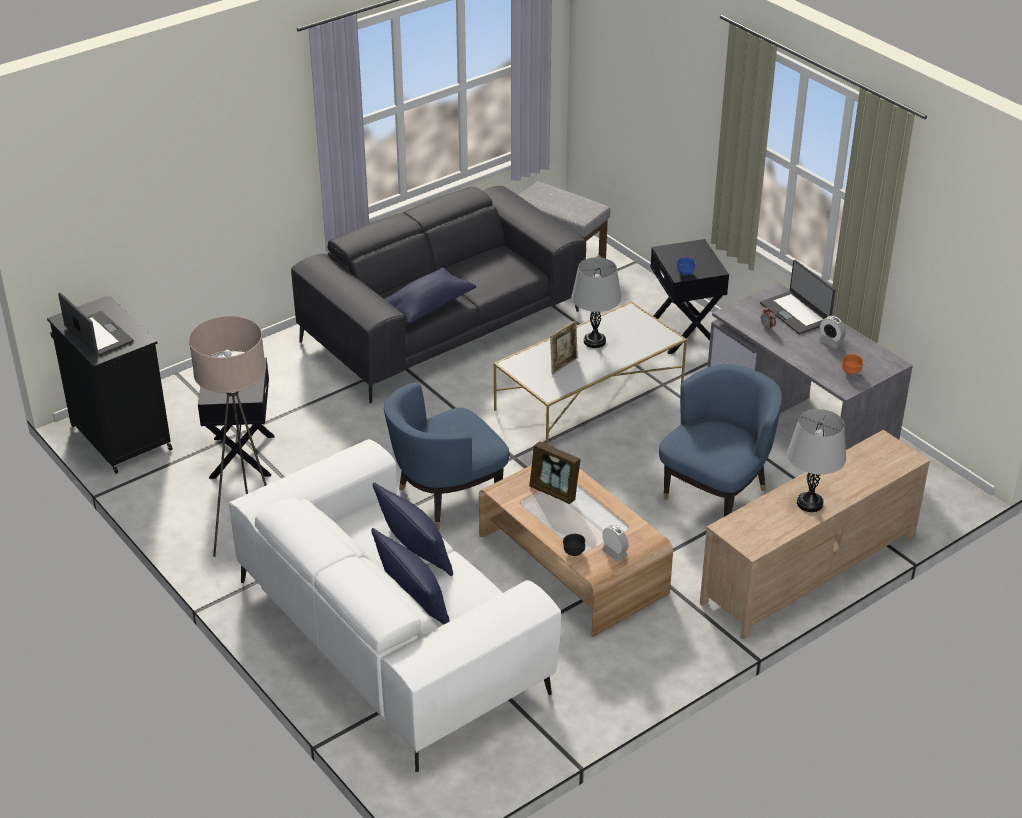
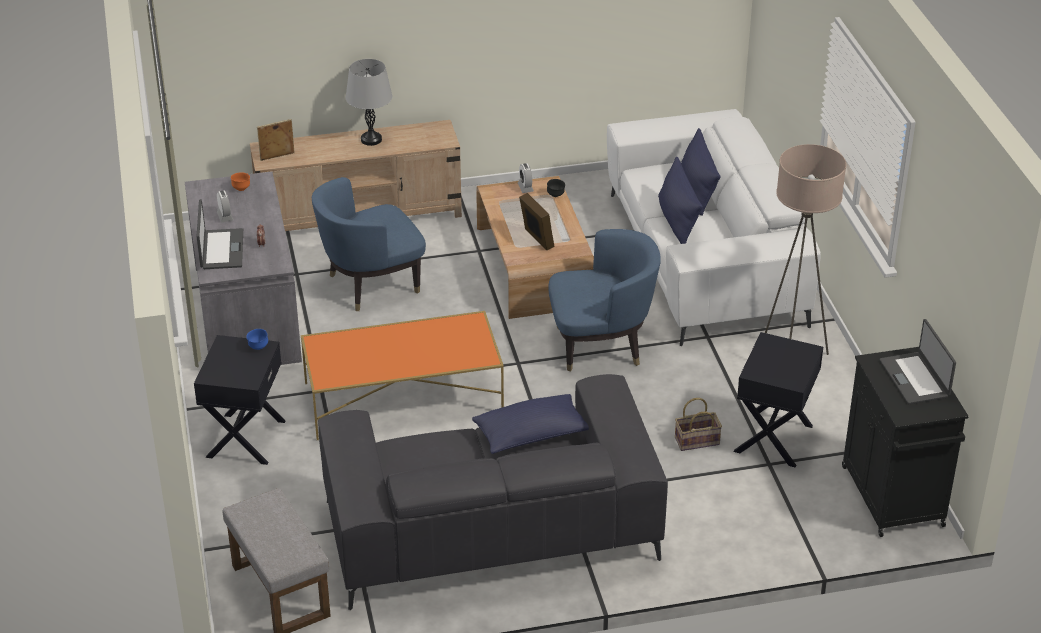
camera: 155 degrees left, 0 degrees up
(310, 436) = (697, 440): none -> basket
(563, 365) = (439, 343): picture frame -> picture frame (277, 157)
(590, 397) = (402, 398): white coffee table -> orange coffee table
(594, 341) = (389, 358): grey table lamp -> none

